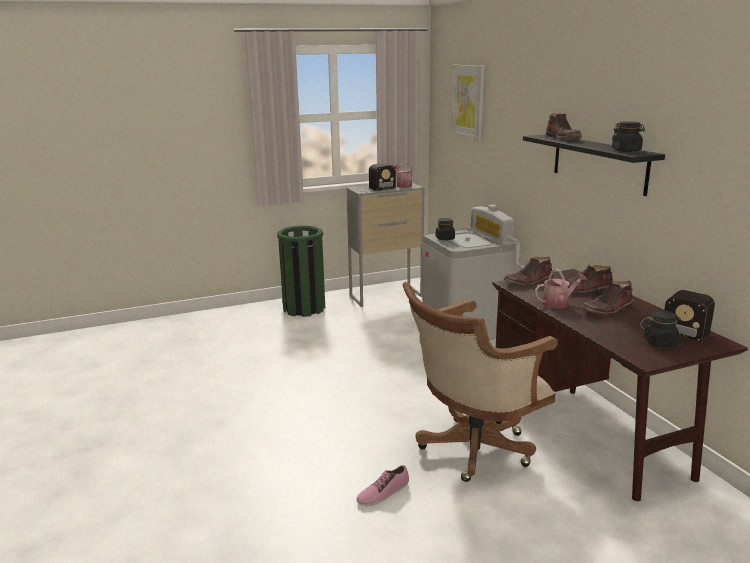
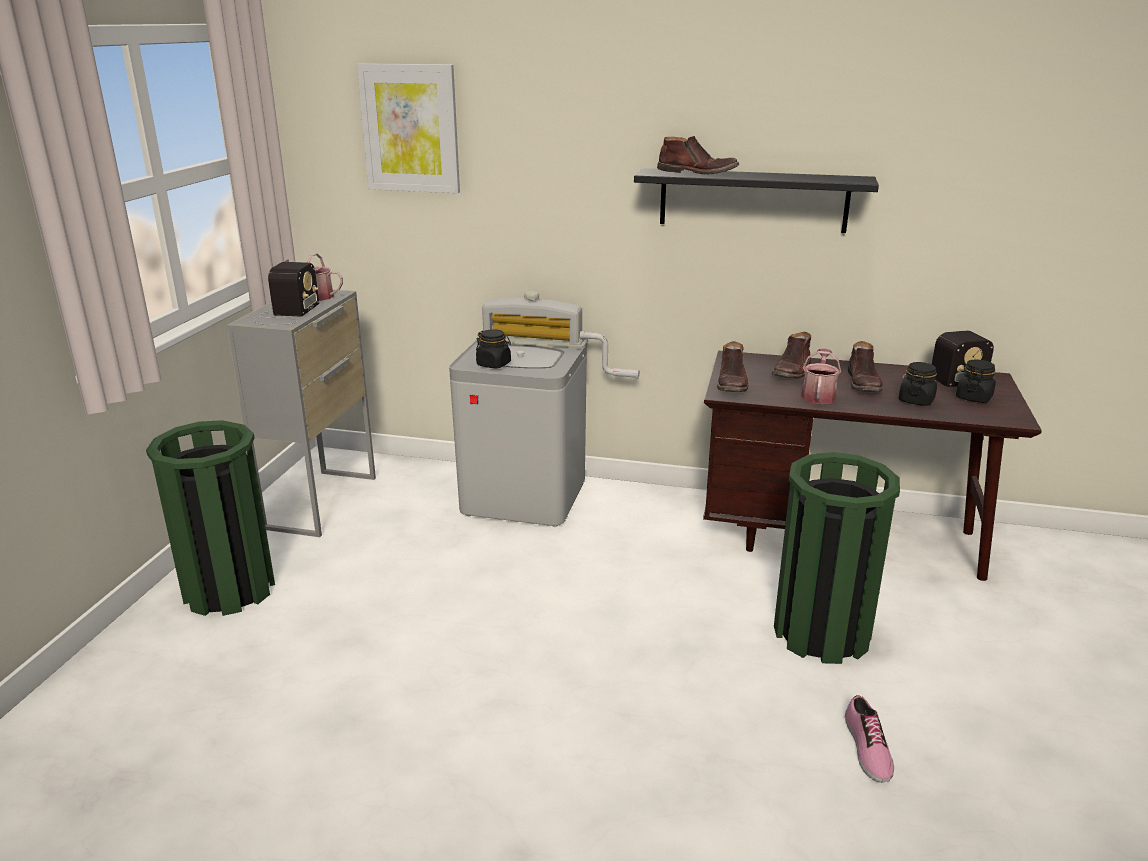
camera: 55 degrees left, 5 degrees up
(471, 451) = (821, 633): office chair -> green trash can
(626, 150) = (831, 178): black jar -> black jar (916, 400)

